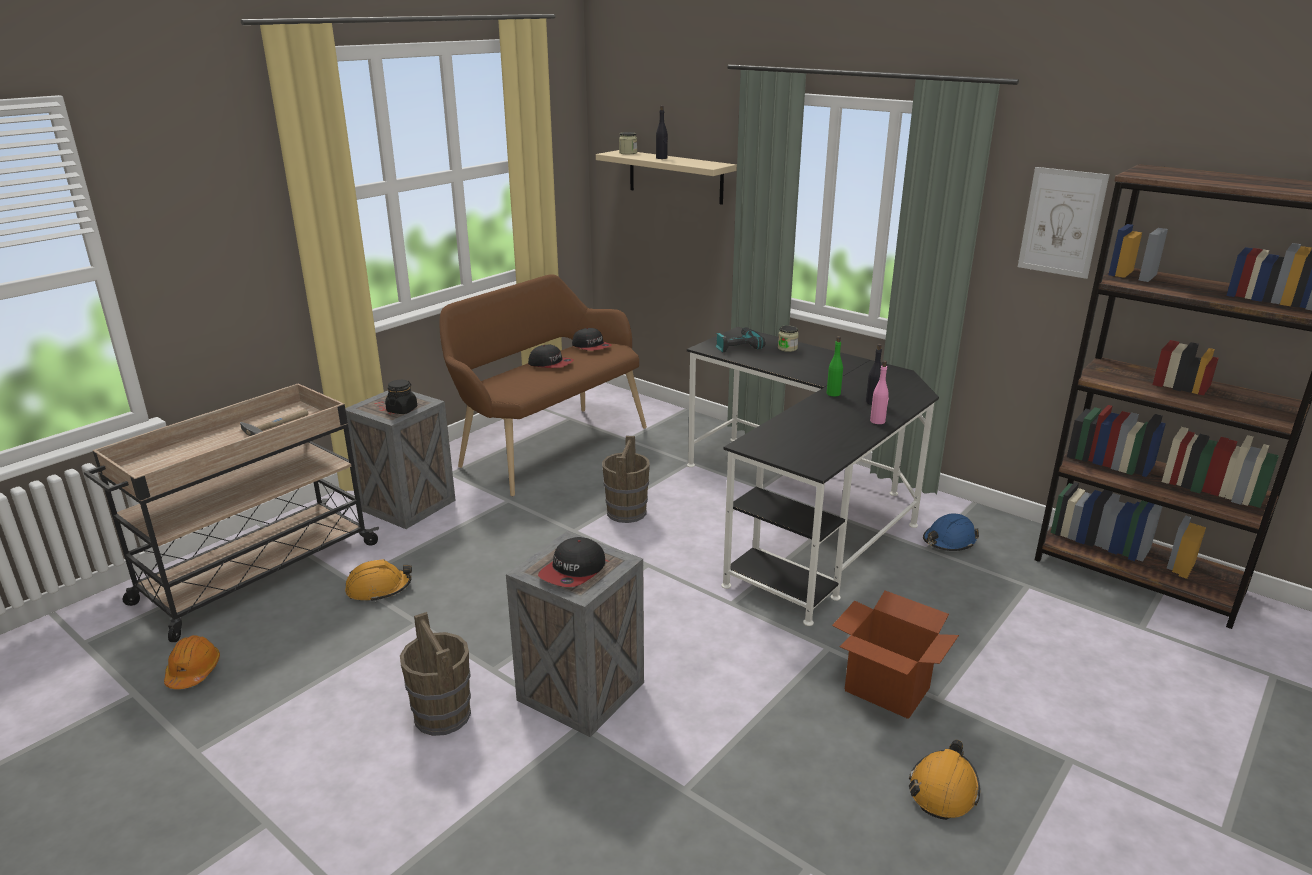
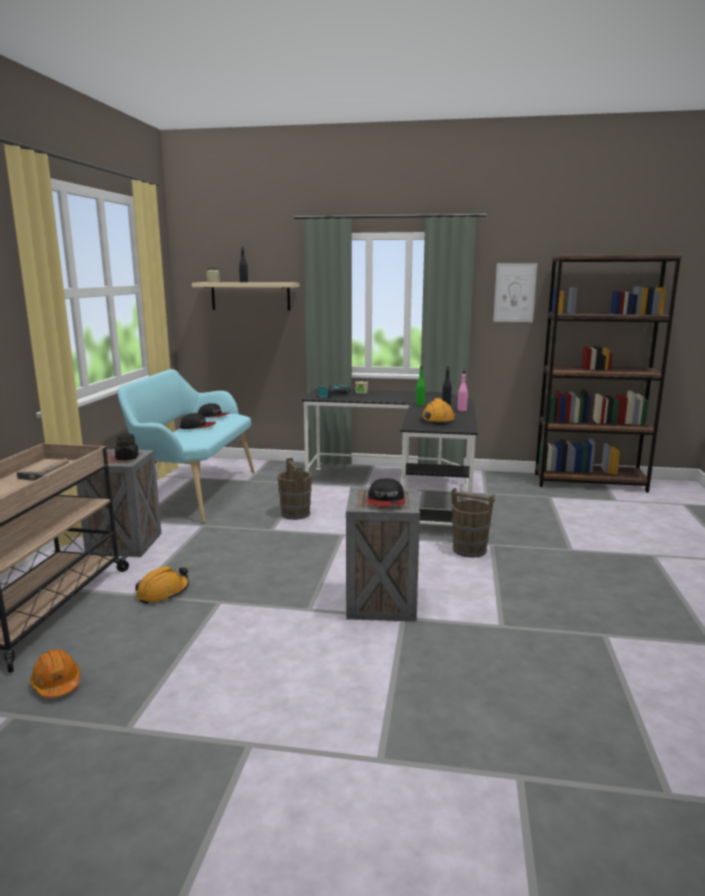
camera: 30 degrees left, 10 degrees down
(442, 715) = (305, 642): brown bucket -> brown bucket (469, 550)
(547, 445) = (195, 493): brown bench -> turquoise bench
(886, 689) = (542, 553): cardboard box -> none
(943, 789) = (619, 583): orange hard hat -> orange hard hat (437, 420)
(949, 541) = (492, 488): blue hard hat -> none

